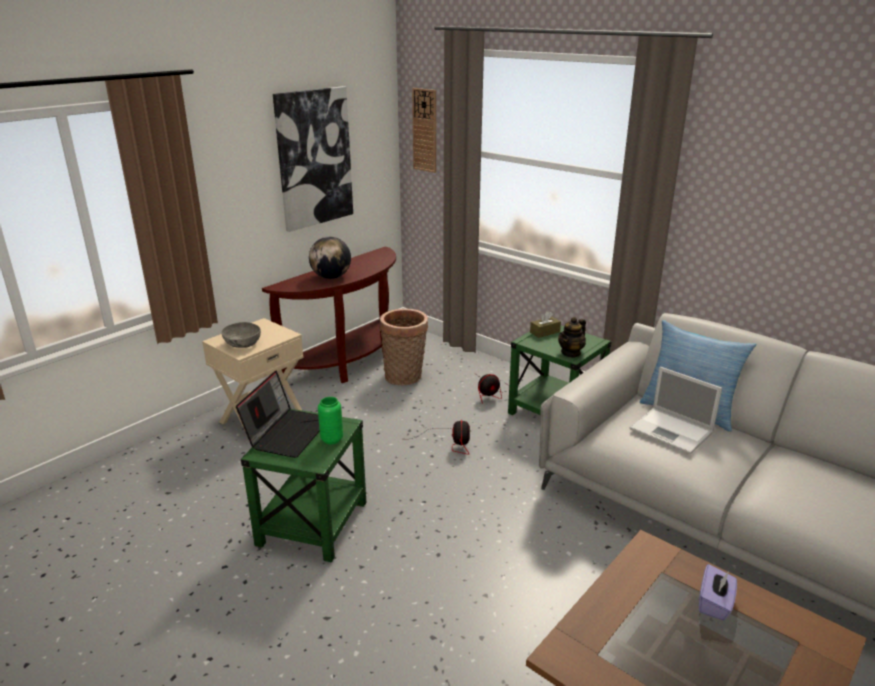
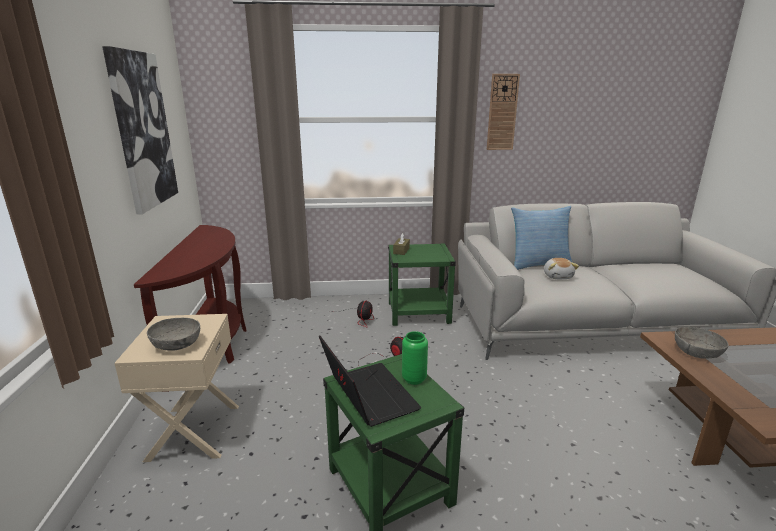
camera: 45 degrees left, 5 degrees down
(331, 277) = (197, 256): globe -> none
(405, 377) = (280, 335): basket -> none
(425, 130) = (222, 106): wall clock -> wall clock (502, 112)
(571, 353) = (439, 256): teapot -> none
(653, 578) = (696, 352): none -> grey bowl
(672, 431) = (558, 276): laptop -> plush toy
(714, 604) = (732, 347): purple tissue box -> none

